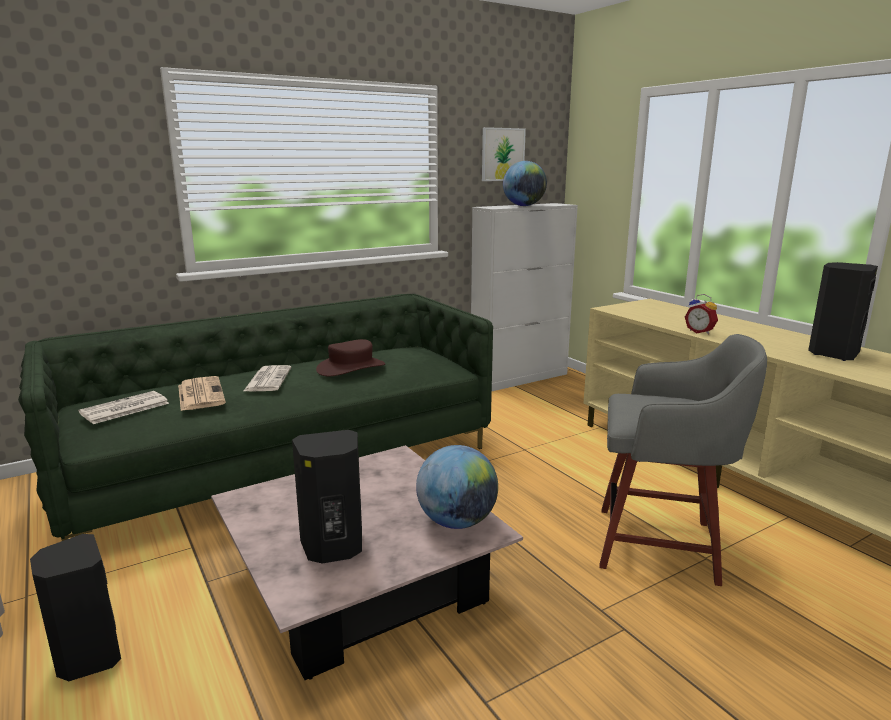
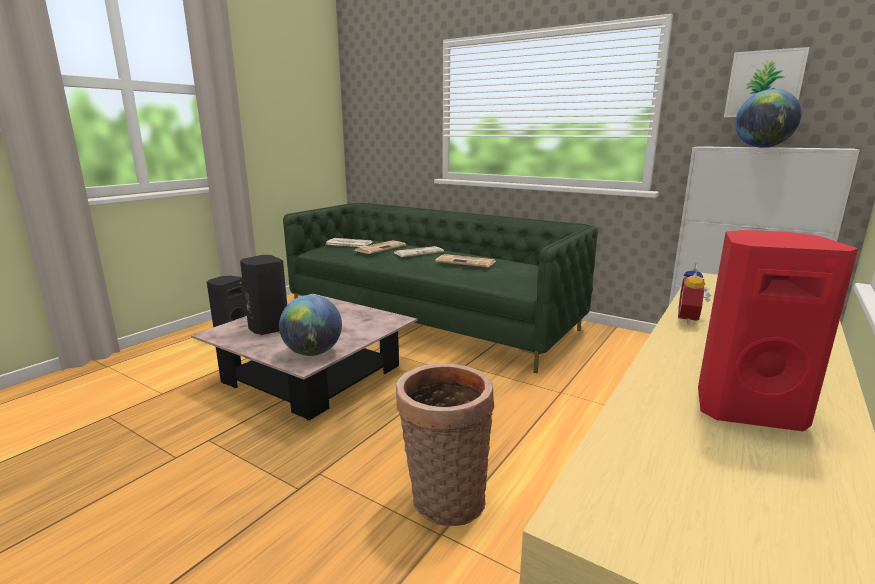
camera: 65 degrees right, 0 degrees up
(351, 367) = (466, 262): brown hat -> newspaper
(661, 545) = (443, 498): grey stool -> basket
(832, 354) = (745, 408): black speaker -> red speaker

